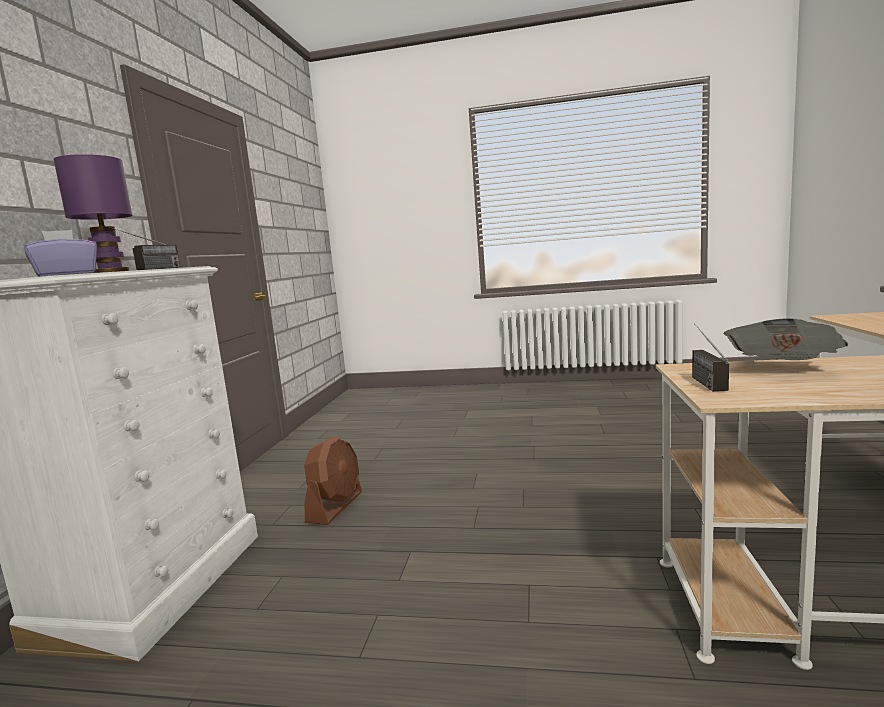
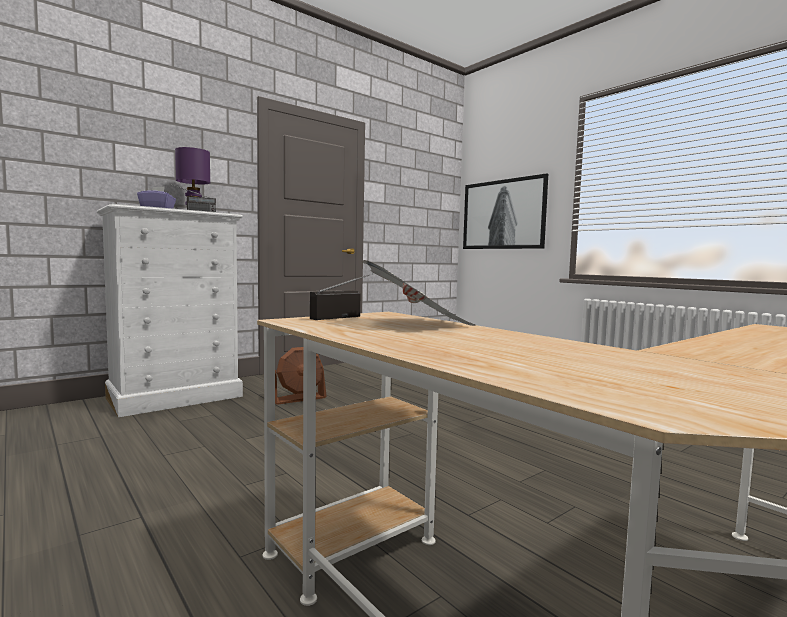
camera: 40 degrees right, 5 degrees down
(392, 232) = (502, 214): none -> picture

